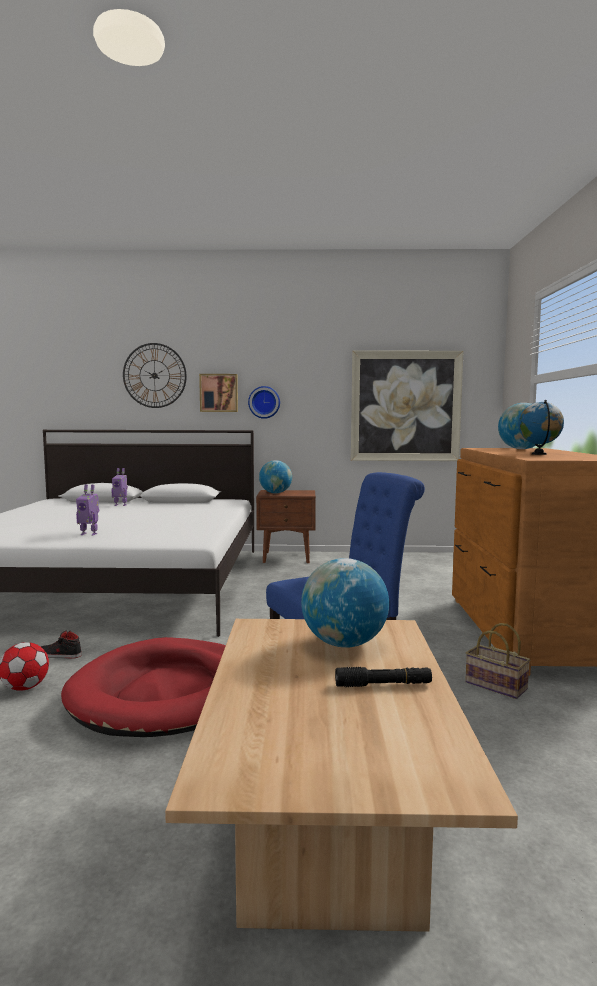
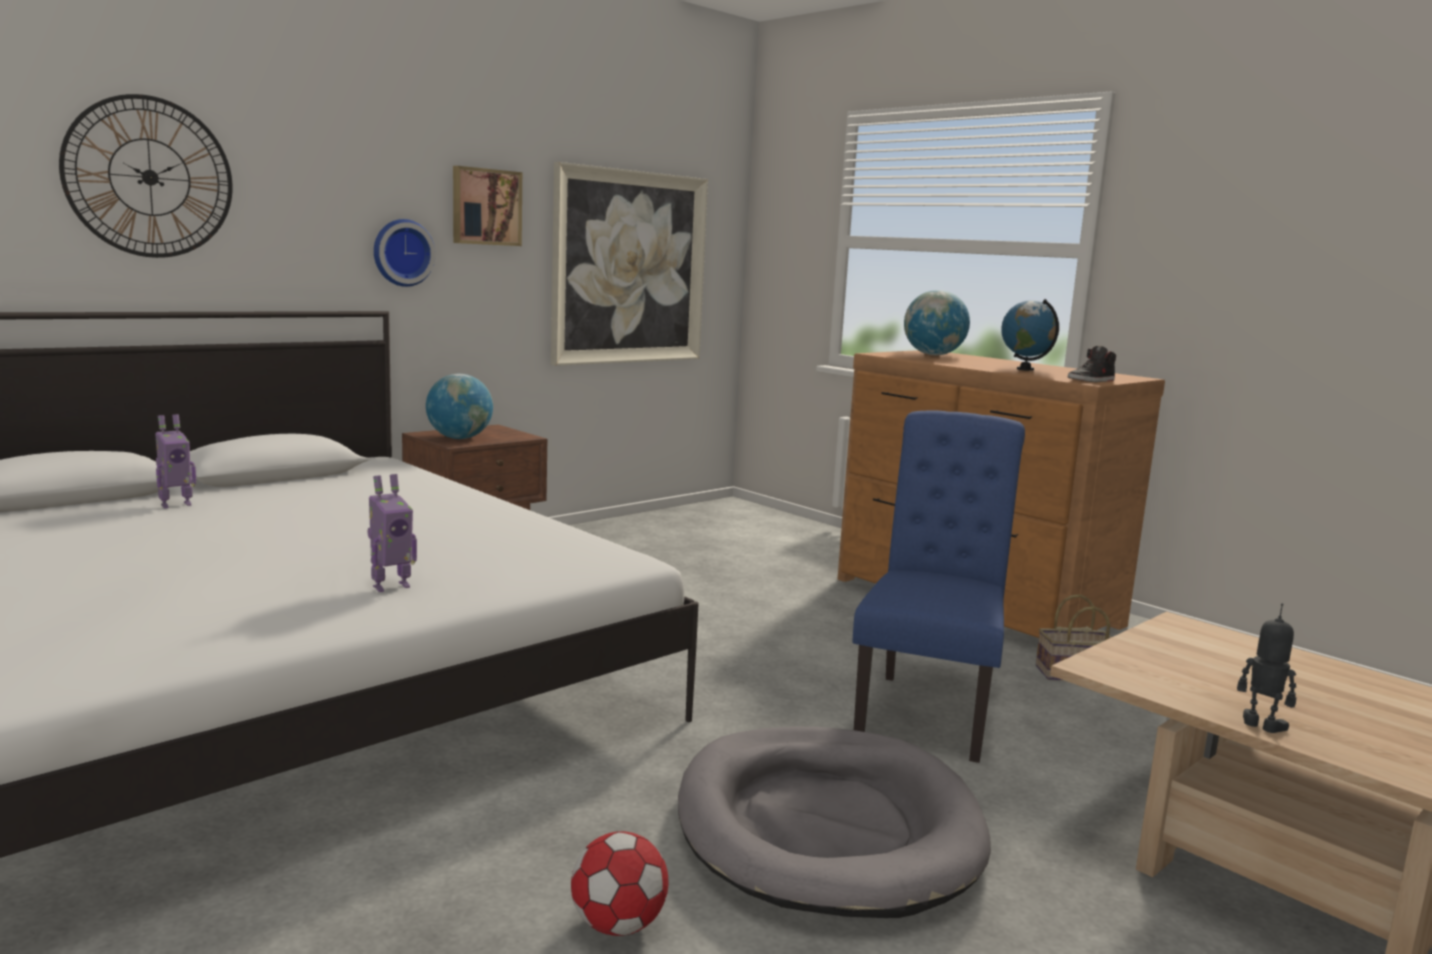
camera: 45 degrees left, 5 degrees up
(59, 655) = (525, 850): black shoe -> black shoe (1091, 381)
(167, 692) = (827, 827): red dog bed -> grey dog bed
(219, 393) = (308, 228): picture -> picture (485, 207)
(236, 674) = (1260, 726): none -> toy robot
(344, 644) = (1212, 658): globe -> none
(383, 685) = (1349, 687): black flashlight -> none

